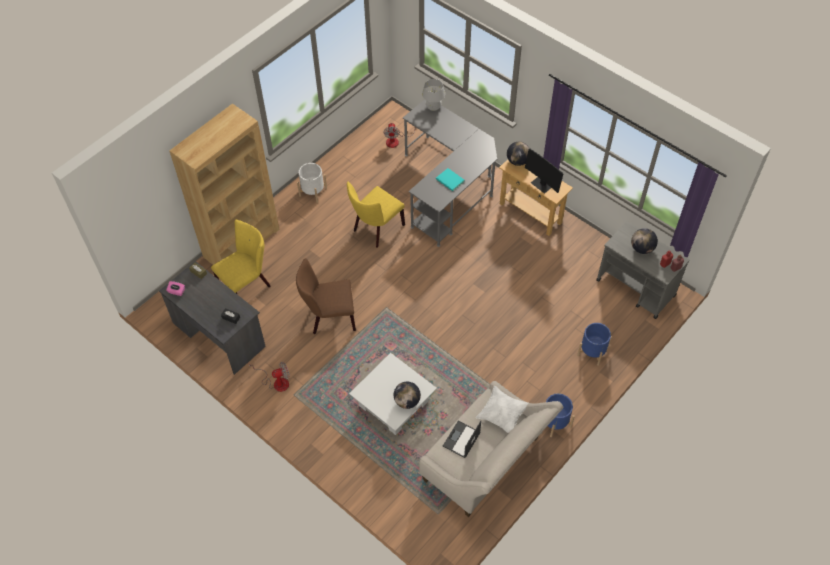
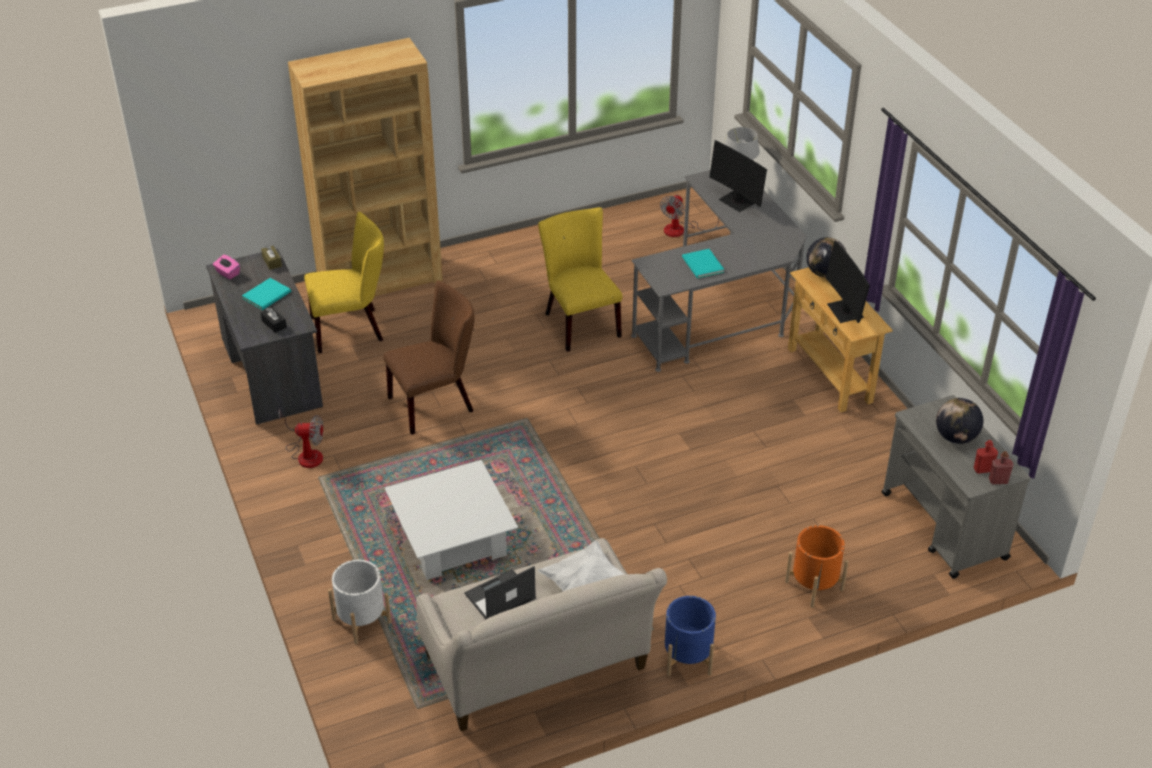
camera: 25 degrees right, 15 degrees down
(213, 298) = (268, 295): none -> turquoise book
(313, 192) = (520, 253): white planter -> white planter (362, 621)
(329, 317) = (436, 403): brown chair -> brown chair turned 135 degrees clockwise
(376, 229) = (579, 322): yellow chair -> yellow chair turned 90 degrees clockwise
(407, 401) = (461, 527): globe -> none
(443, 126) = (737, 202): none -> monitor
(592, 352) = (814, 585): blue planter -> orange planter

